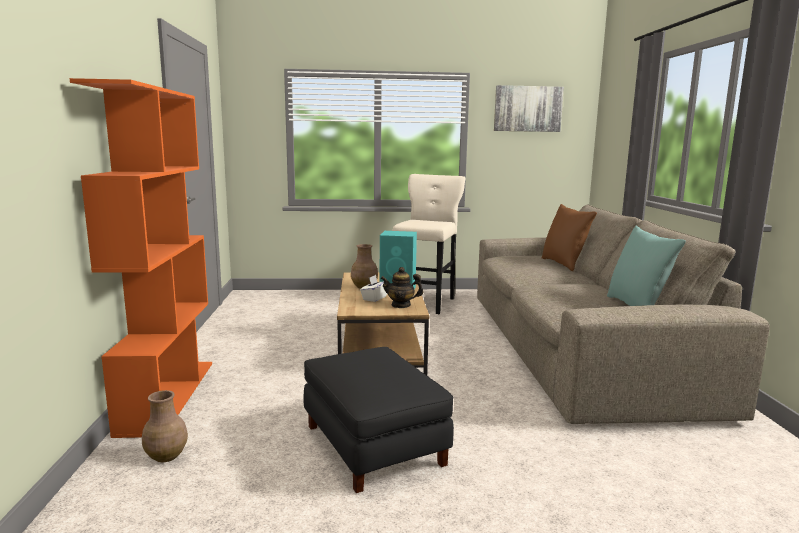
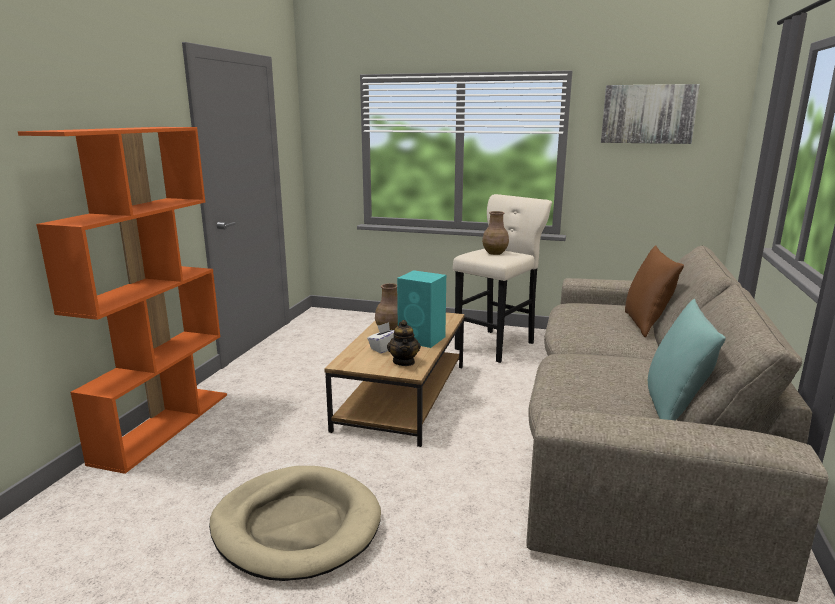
camera: 20 degrees right, 5 degrees up
(167, 456) = (111, 497): brown vase -> brown vase (495, 253)
(372, 445) = (296, 526): black ottoman -> beige dog bed
(401, 305) = (404, 362): teapot -> teapot turned 120 degrees counterclockwise

